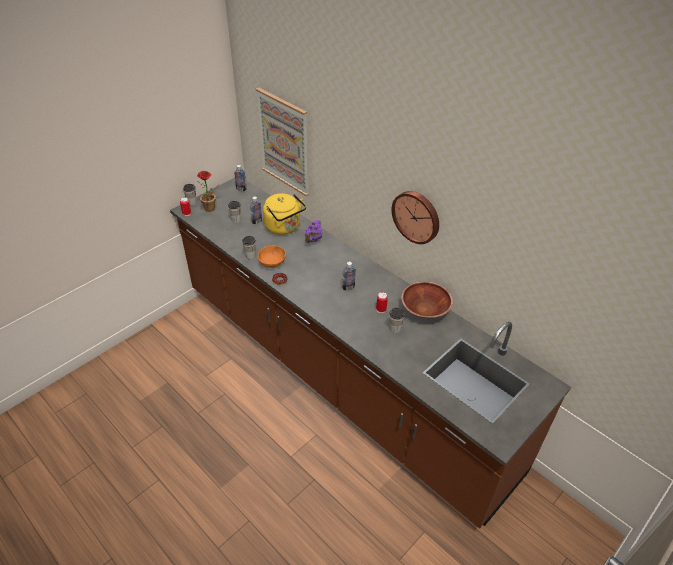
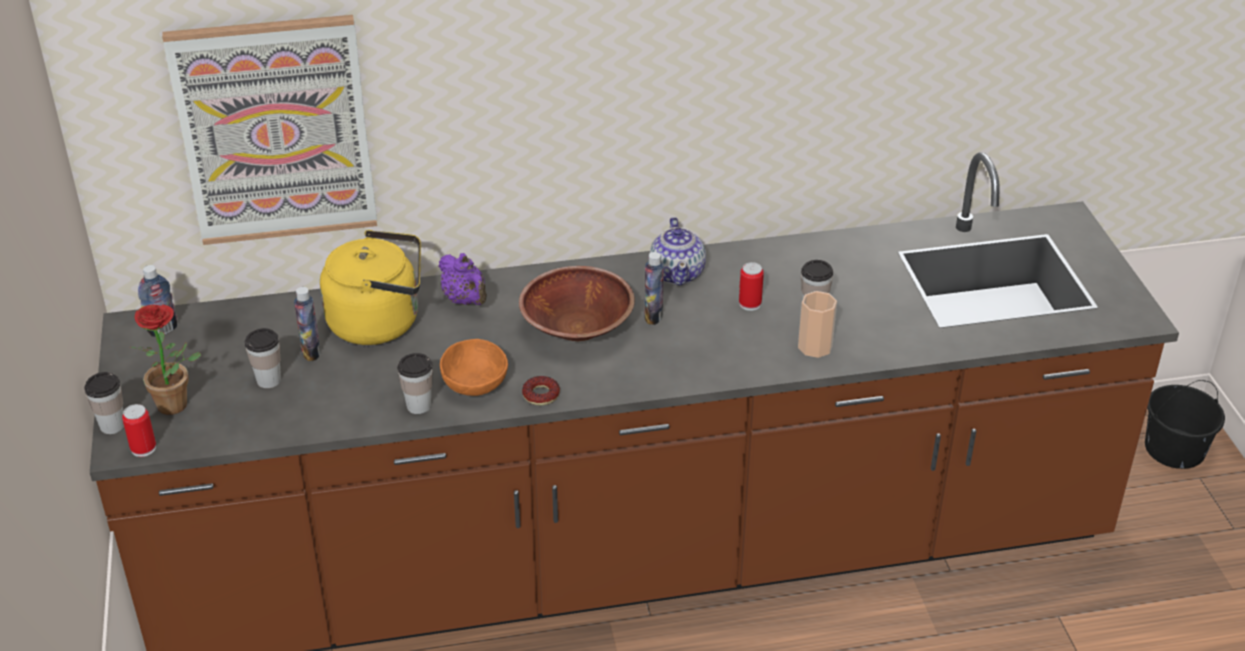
camera: 55 degrees left, 5 degrees down
(372, 339) = (815, 347): none -> cup
(380, 282) = (677, 273): none -> teapot
(417, 216) = (707, 88): wall clock -> none
(425, 310) = (798, 256): brown bowl -> brown bowl (578, 327)
(575, 538) = (1175, 449): none -> black bucket

